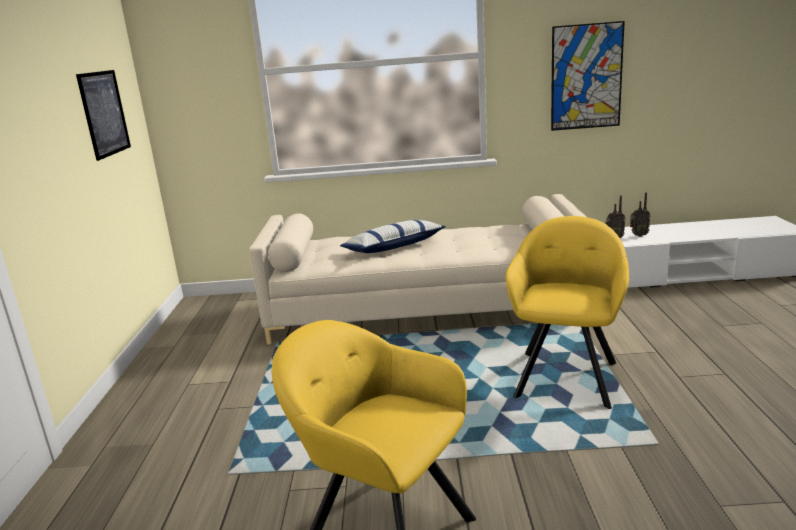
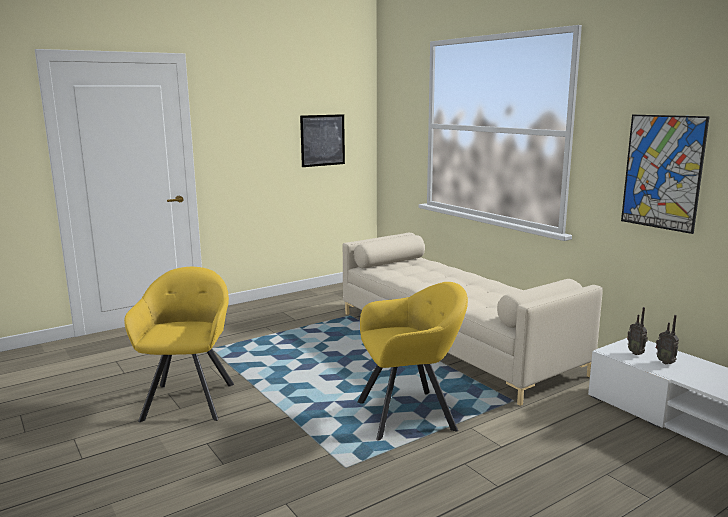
camera: 55 degrees right, 5 degrees down
(394, 247) = (439, 279): pillow -> none

